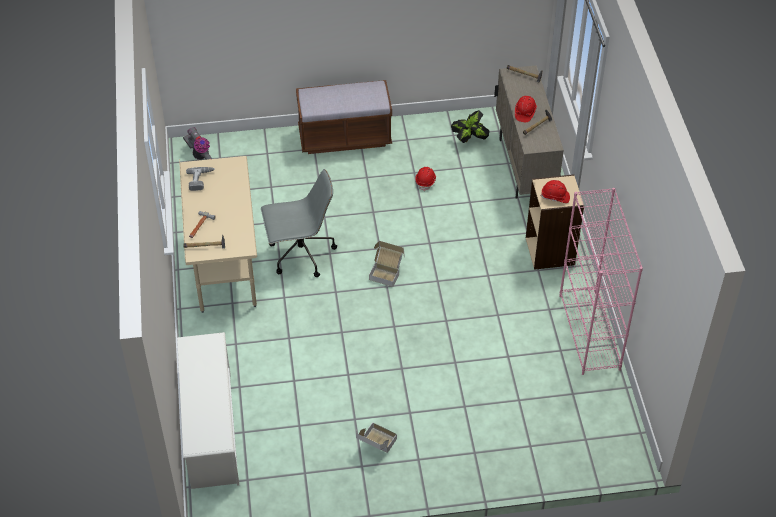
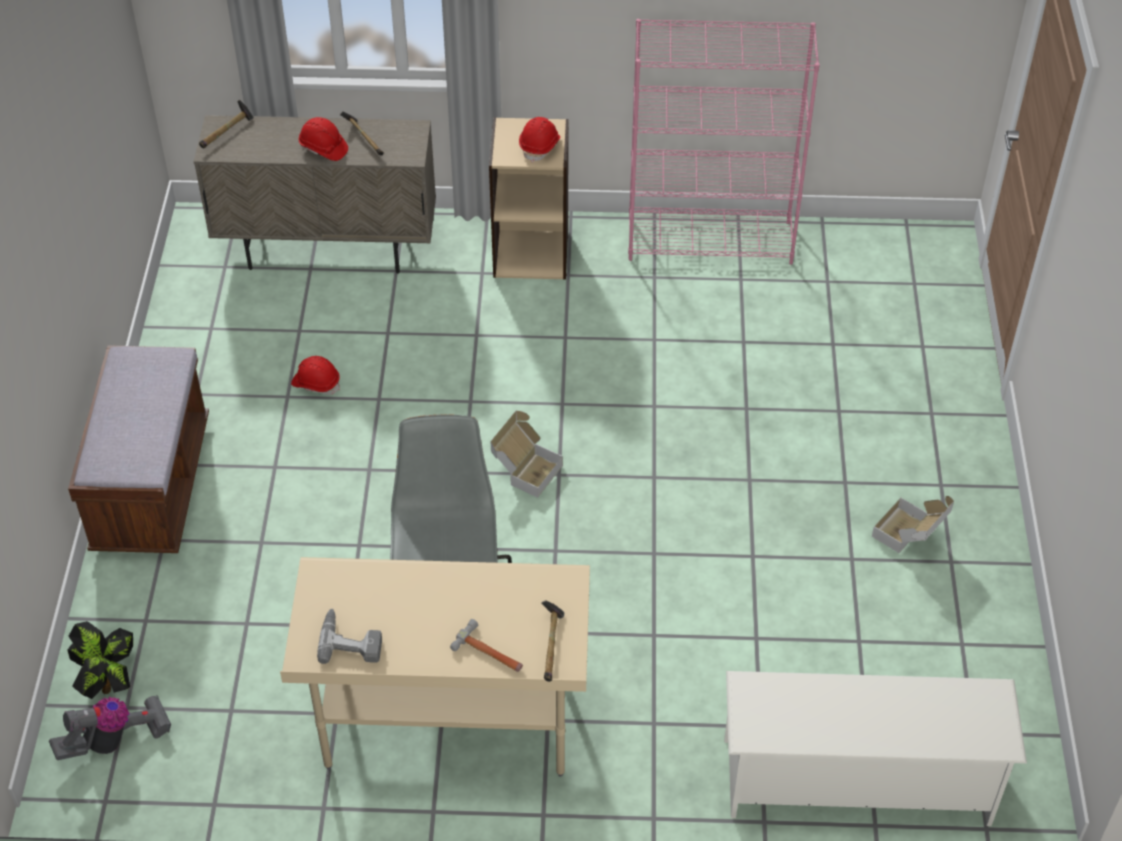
camera: 80 degrees left, 0 degrees up
(469, 140) = (235, 308): potted plant -> potted plant (109, 681)

